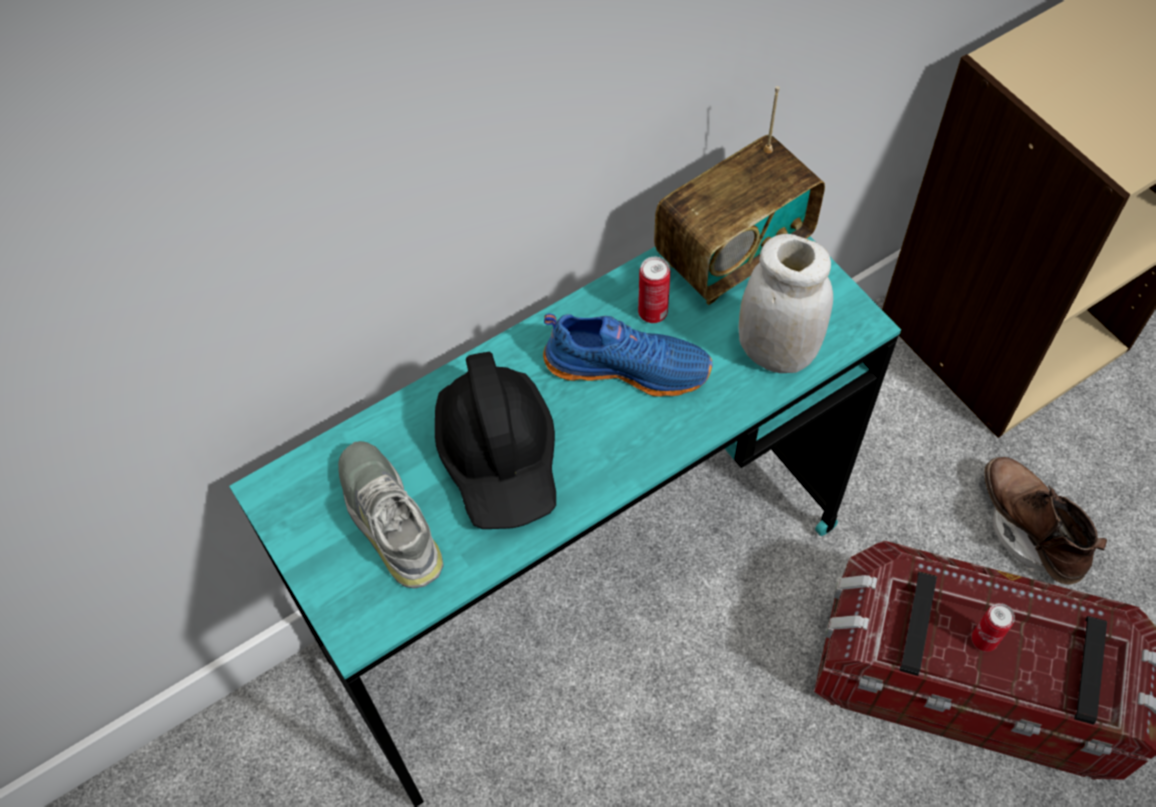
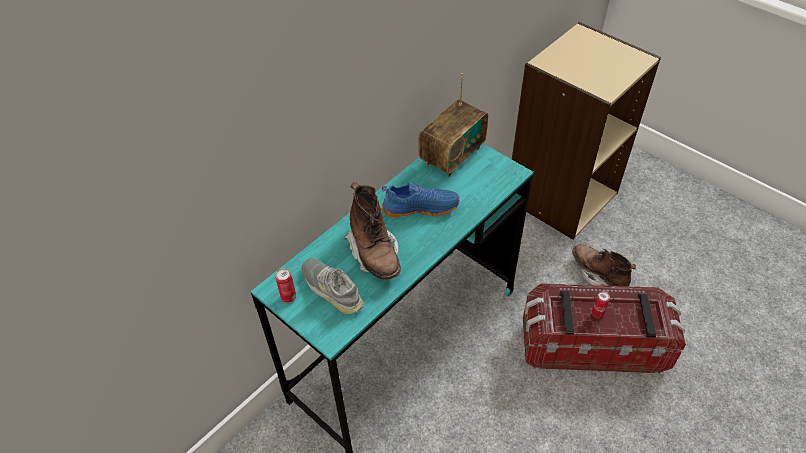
camera: 15 degrees left, 10 degrees down
(500, 456) = (374, 253): black hard hat -> brown boot
(652, 313) = (424, 184): can -> can (288, 297)
(776, 352) = (483, 189): white jar -> none

